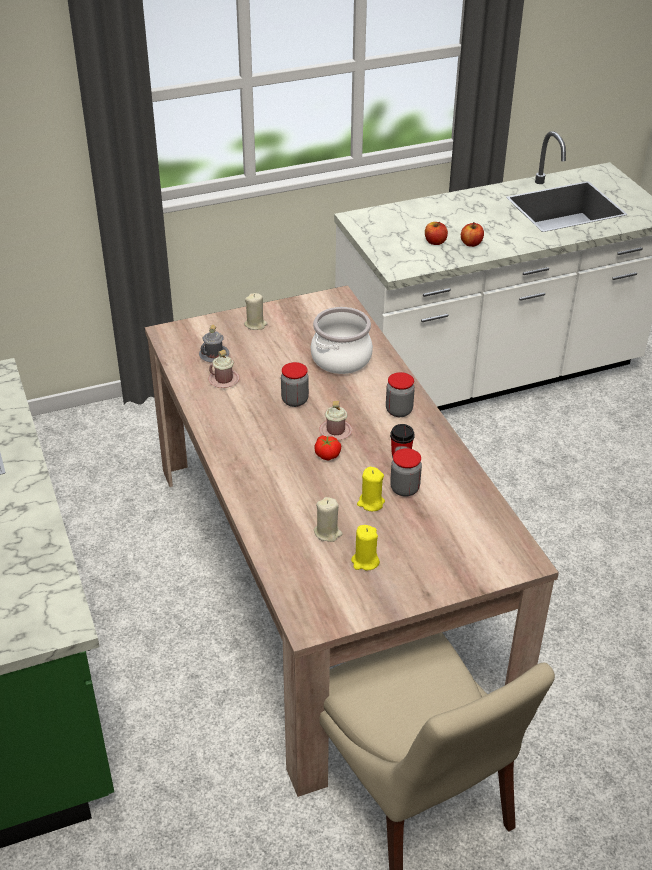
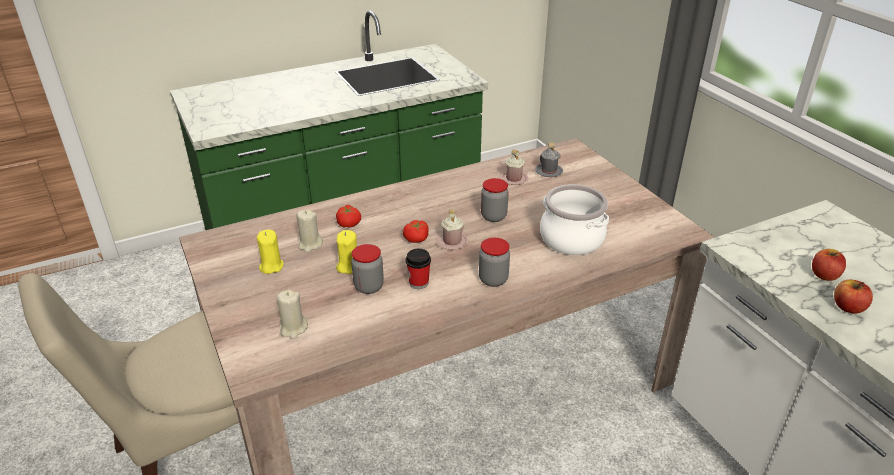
camera: 85 degrees right, 5 degrees down
(255, 324) = (607, 187): beige candle -> beige candle (293, 328)
(290, 503) = (349, 223): none -> tomato

